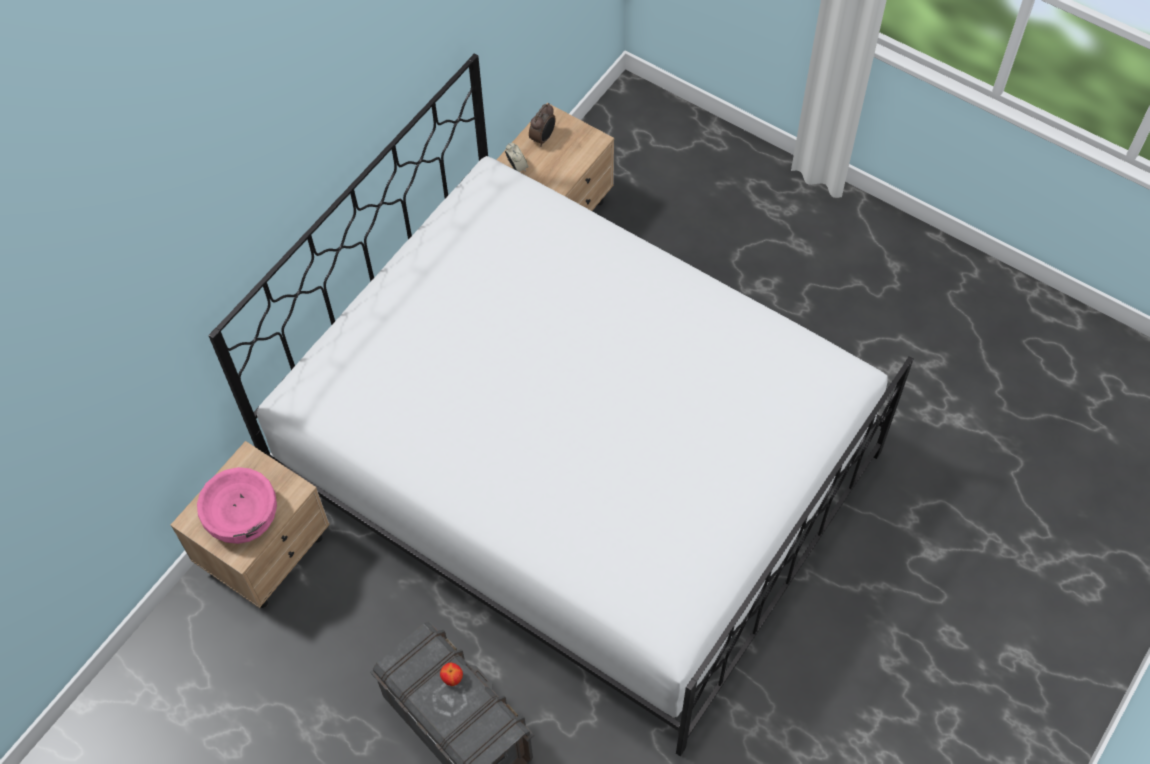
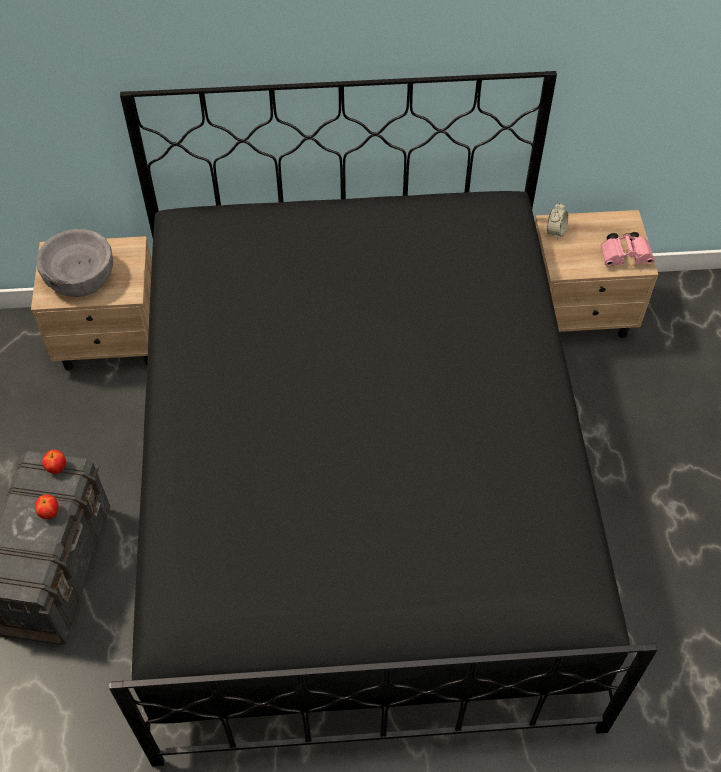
camera: 50 degrees right, 5 degrees down
(242, 516) = (80, 277): pink bowl -> grey bowl
(414, 649) = (57, 468): none -> apple
(543, 138) = (602, 229): alarm clock -> none
(575, 468) = (360, 490): white bed -> black bed
(581, 143) = (626, 256): none -> pink binoculars

